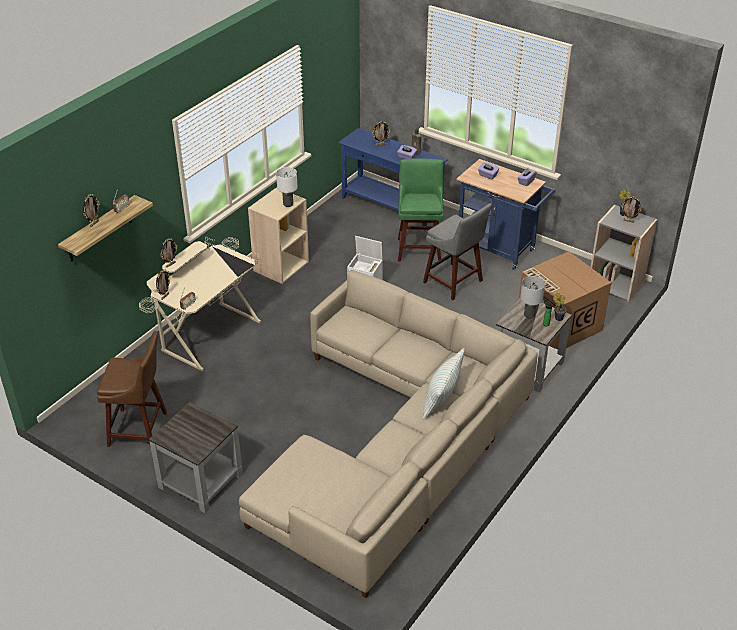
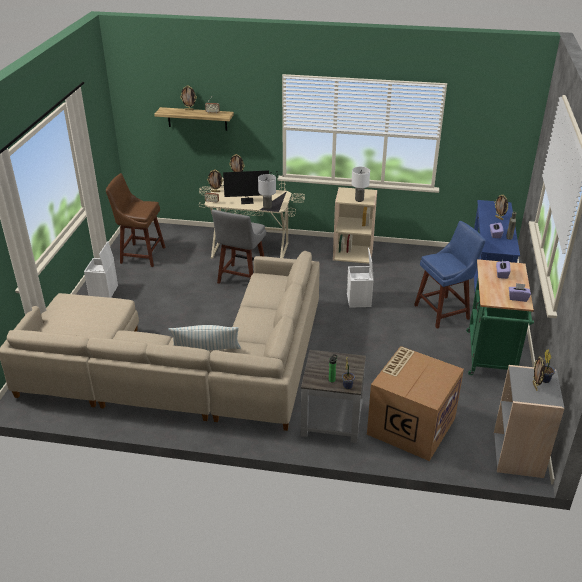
camera: 65 degrees right, 5 degrees down
(141, 429) = (140, 254): brown chair -> brown chair turned 120 degrees clockwise
(202, 480) = (104, 292): grey side table -> white storage box
(211, 278) = (249, 201): none -> monitor
(419, 248) = (444, 311): green chair -> blue chair
(455, 283) = (414, 344): grey chair -> grey chair (241, 279)
(499, 250) = (490, 358): blue cart -> green cart
(529, 316) = (336, 366): white table lamp -> white table lamp (267, 207)

